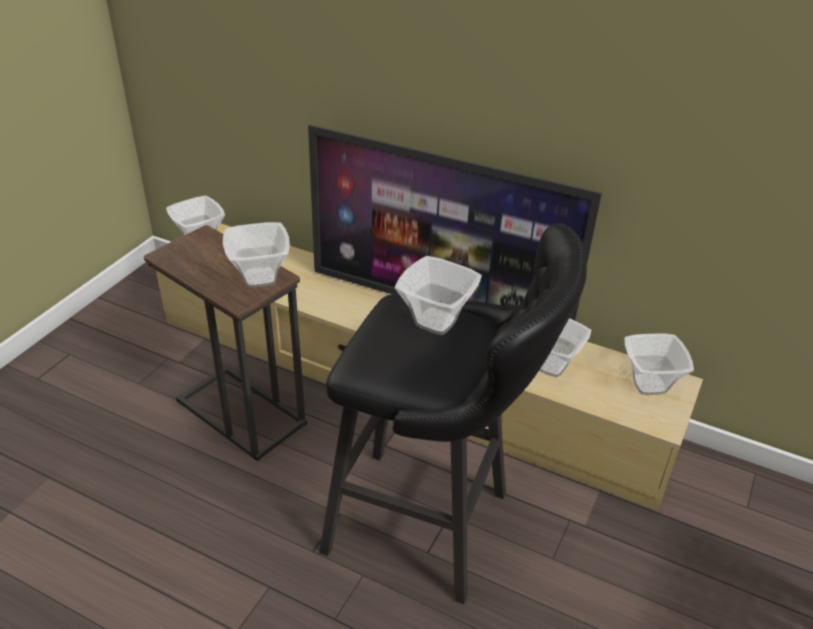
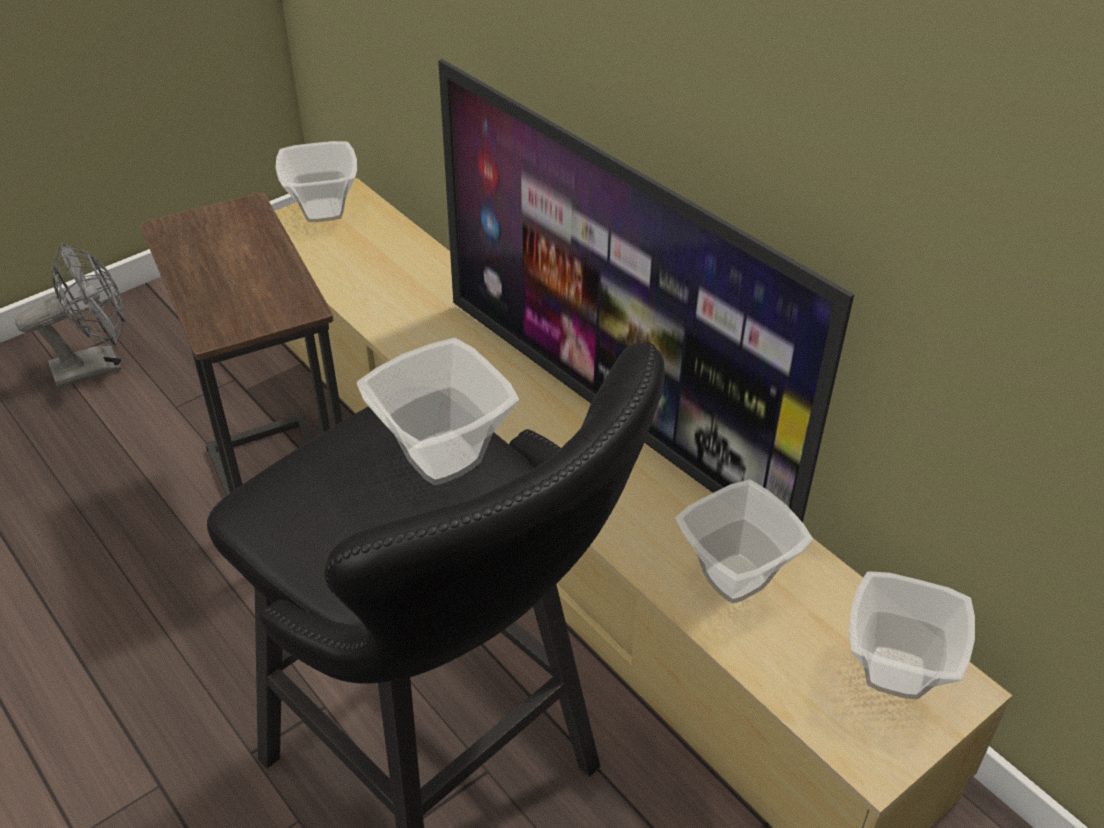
camera: 25 degrees right, 5 degrees up
(69, 373) = (97, 365): none -> grey fan
(258, 277) = (271, 299): bowl -> none

